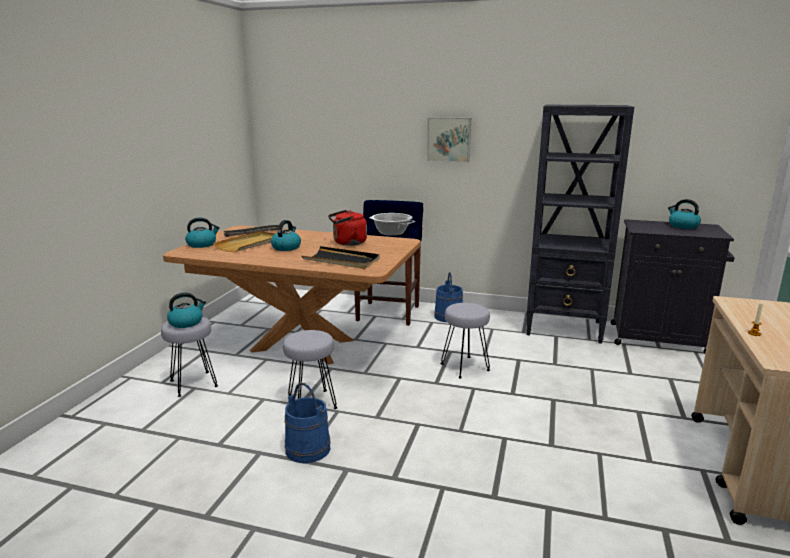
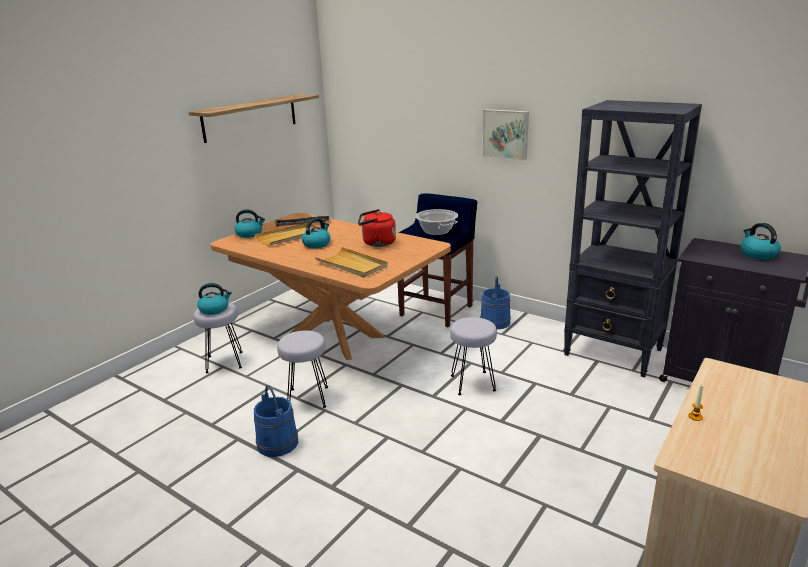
camera: 20 degrees right, 5 degrees up
(189, 123) = (250, 117): none -> shelf
(341, 260) = (352, 265): black tray -> beige tray

